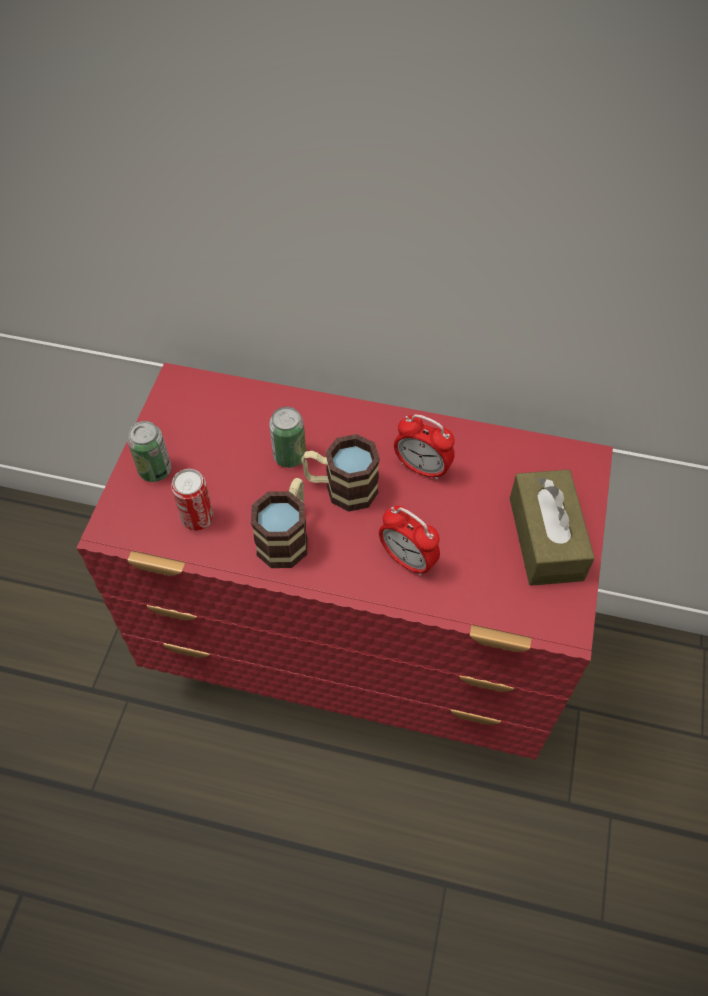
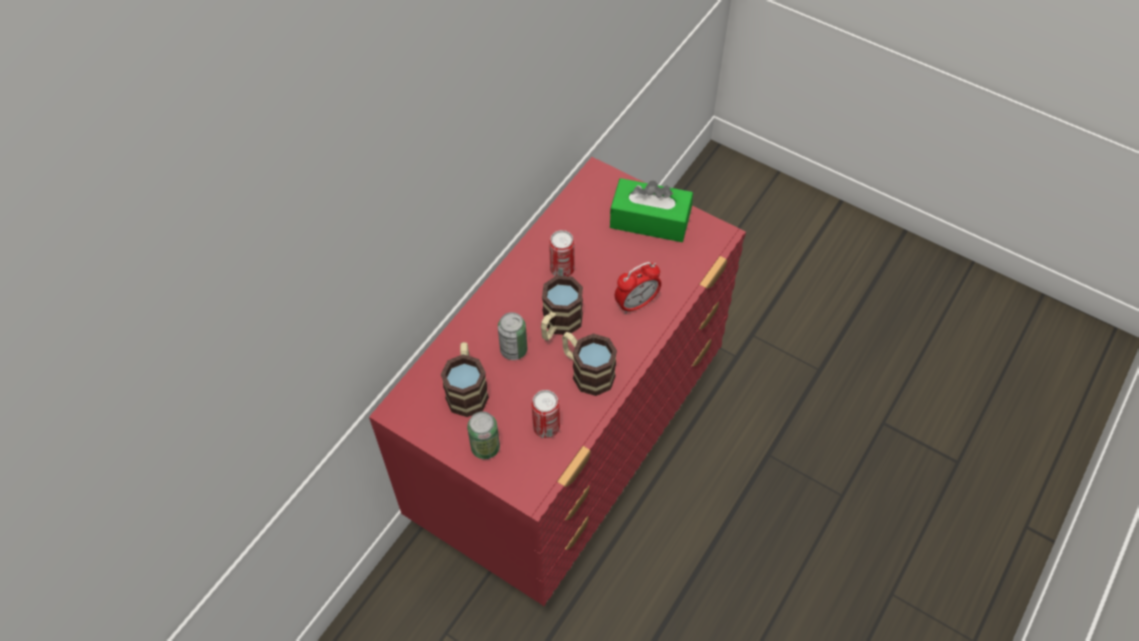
camera: 70 degrees left, 0 degrees up
(223, 431) = (467, 389): none -> mug
(422, 468) = (562, 269): alarm clock -> can
(545, 538) = (650, 220): brown tissue box -> green tissue box

